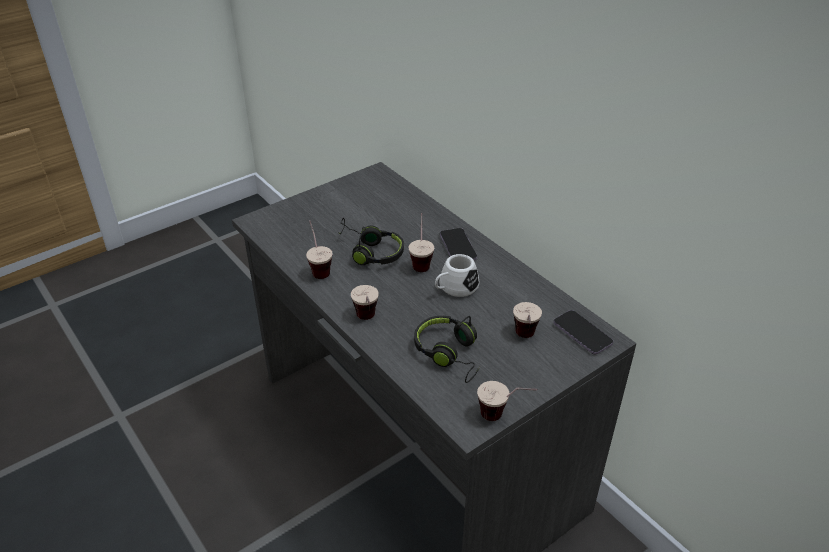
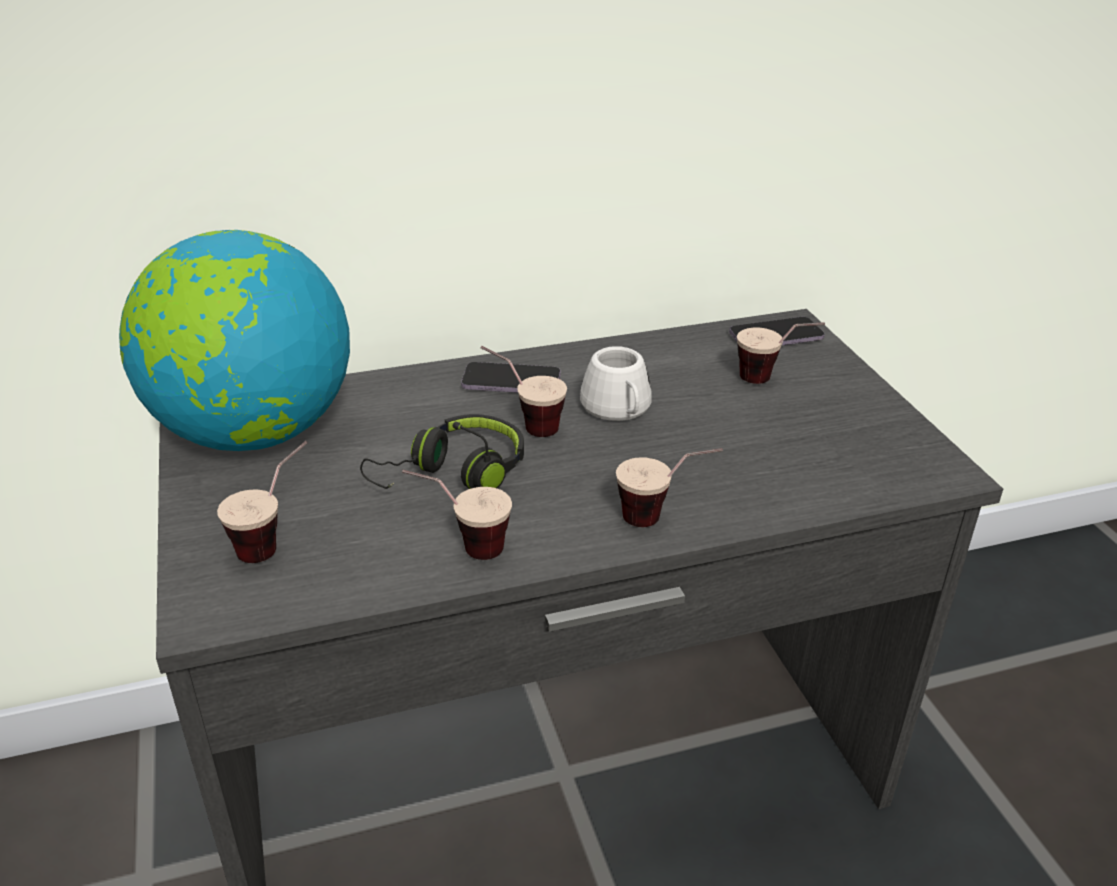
camera: 70 degrees left, 5 degrees down
(370, 191) = (254, 432): none -> globe
(450, 354) = (781, 451): black headphones -> none
(503, 417) = (933, 438): cup -> cup (276, 540)

